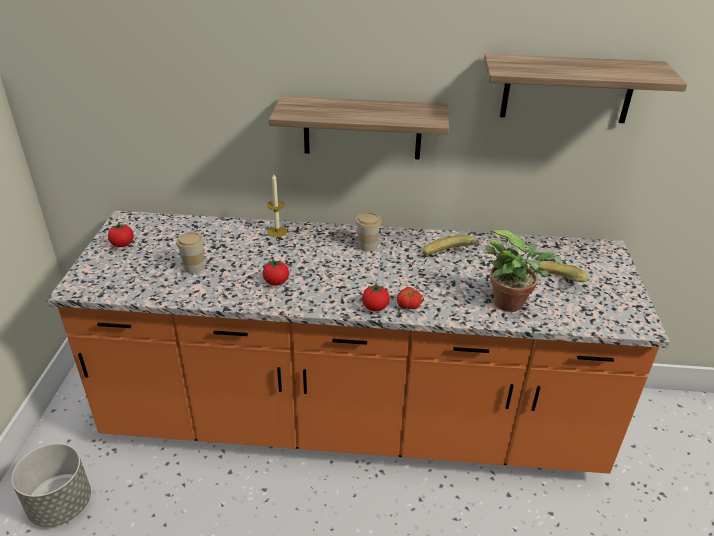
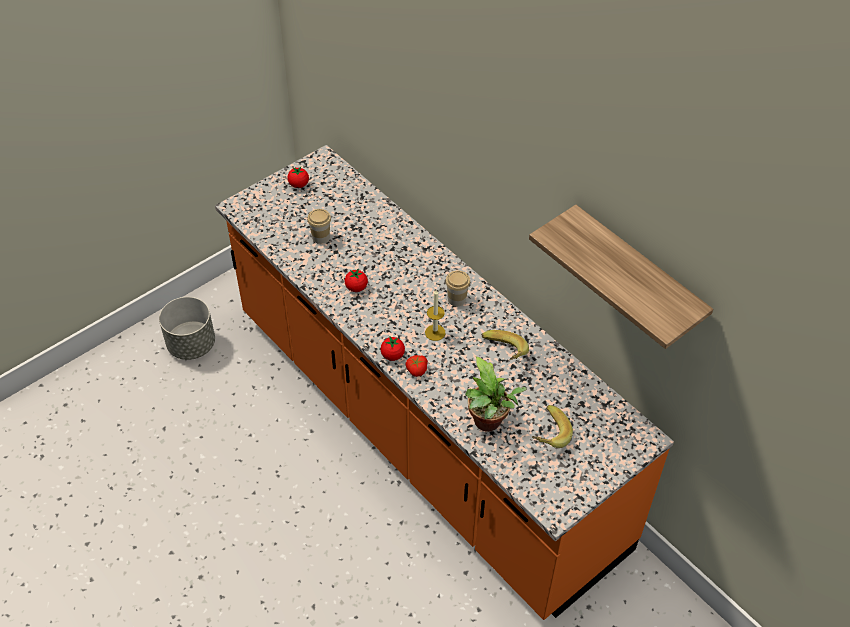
camera: 45 degrees right, 15 degrees up
(277, 231) = (410, 240): candle -> candle (435, 332)
(362, 128) = (489, 200): shelf -> none

